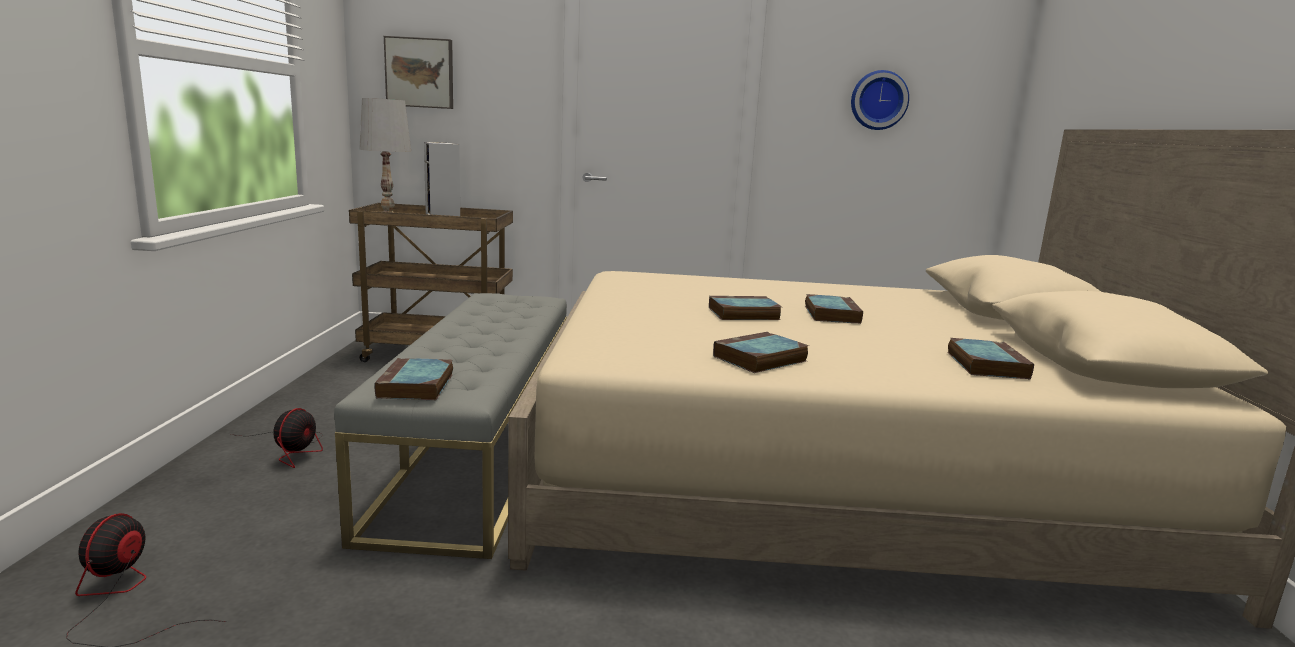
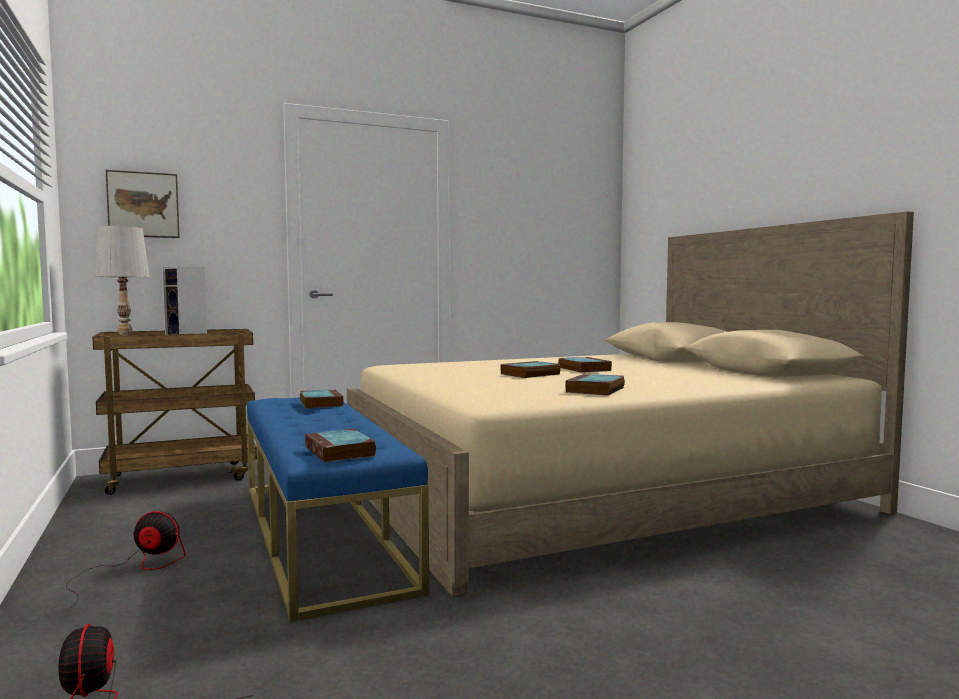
camera: 25 degrees left, 10 degrees down
(293, 450) = (133, 569): fan -> fan turned 75 degrees counterclockwise
(480, 450) = (321, 533): grey bench -> blue bench
(878, 100) = (533, 224): wall clock -> none
(985, 364) = (717, 378): book -> book (320, 403)

